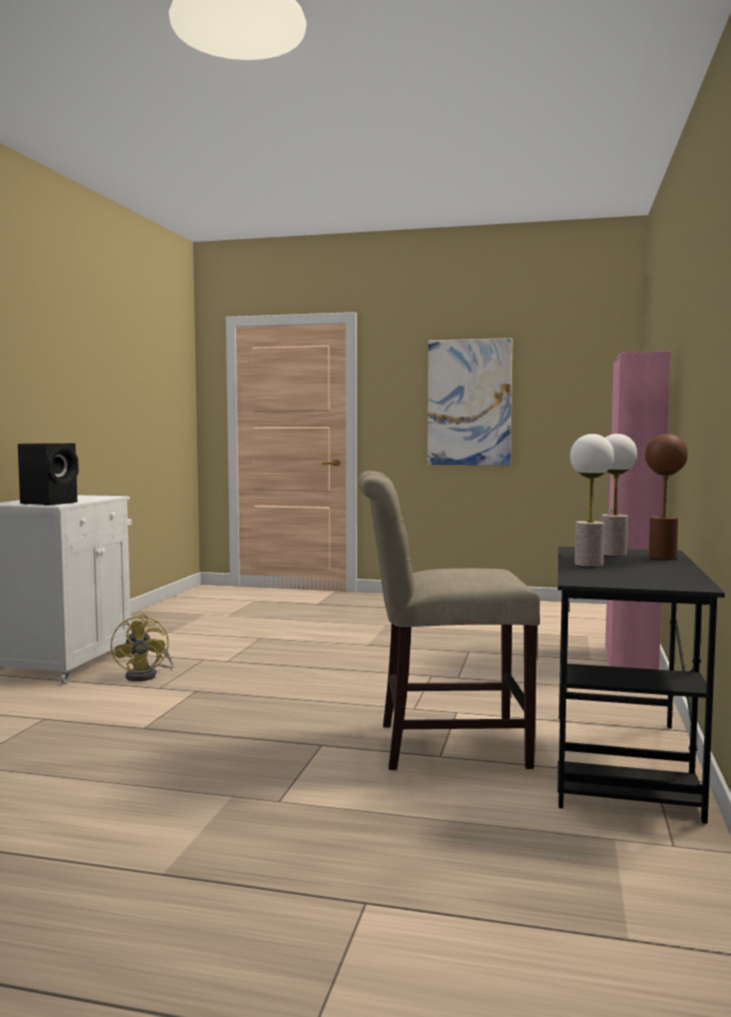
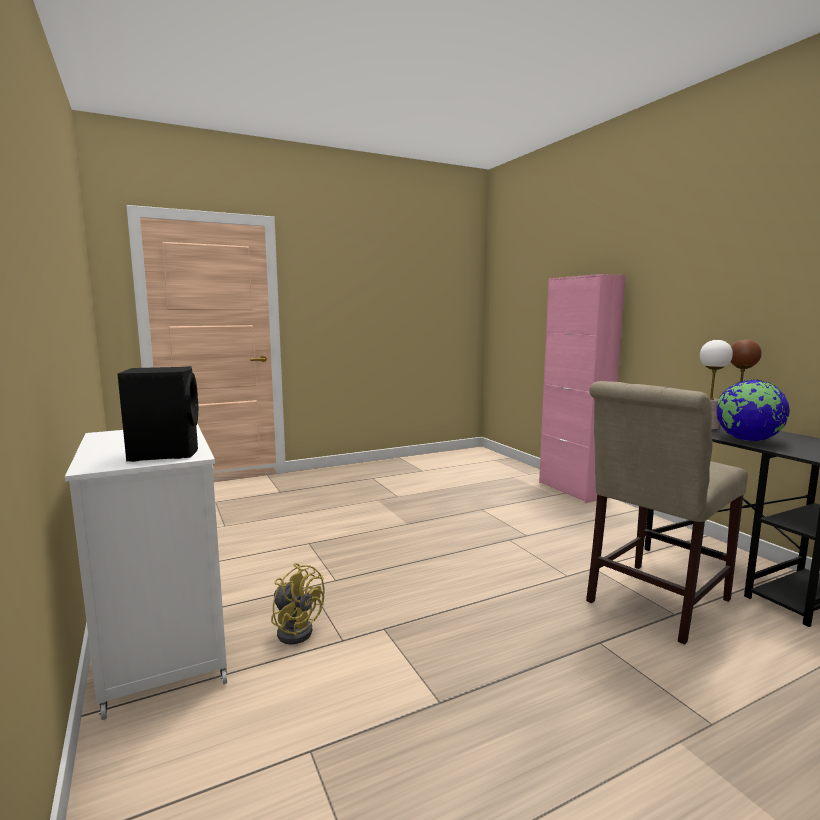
camera: 40 degrees left, 5 degrees up
(469, 402) = (374, 304): picture -> none
(588, 564) = (747, 440): table lamp -> globe

